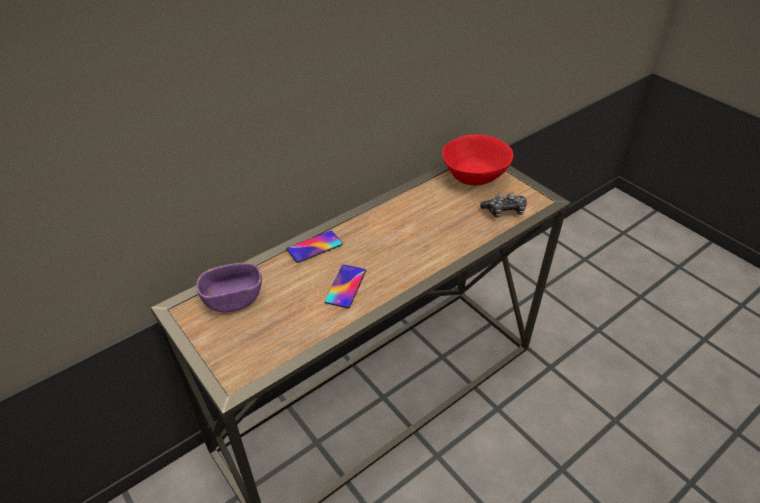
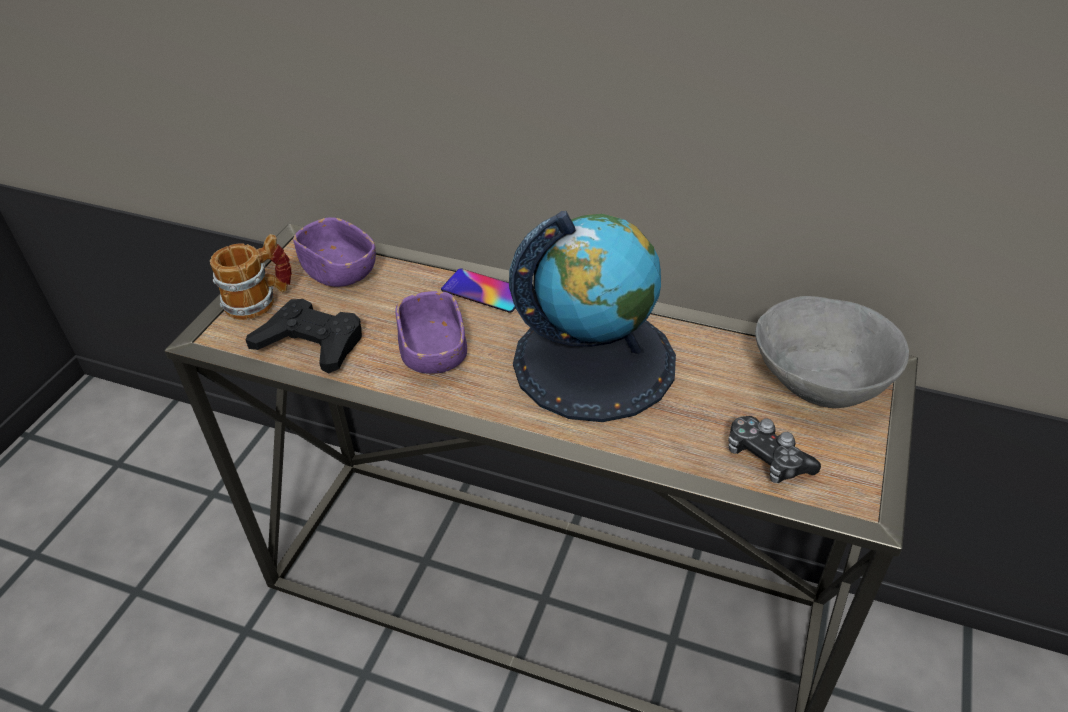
camera: 60 degrees right, 0 degrees up
(222, 346) = (260, 300): none -> mug
(289, 334) = (311, 343): none -> black game controller
(345, 286) = (434, 354): phone -> purple bowl
(404, 232) = (594, 361): none -> globe
(474, 176) = (821, 383): red bowl -> grey bowl

